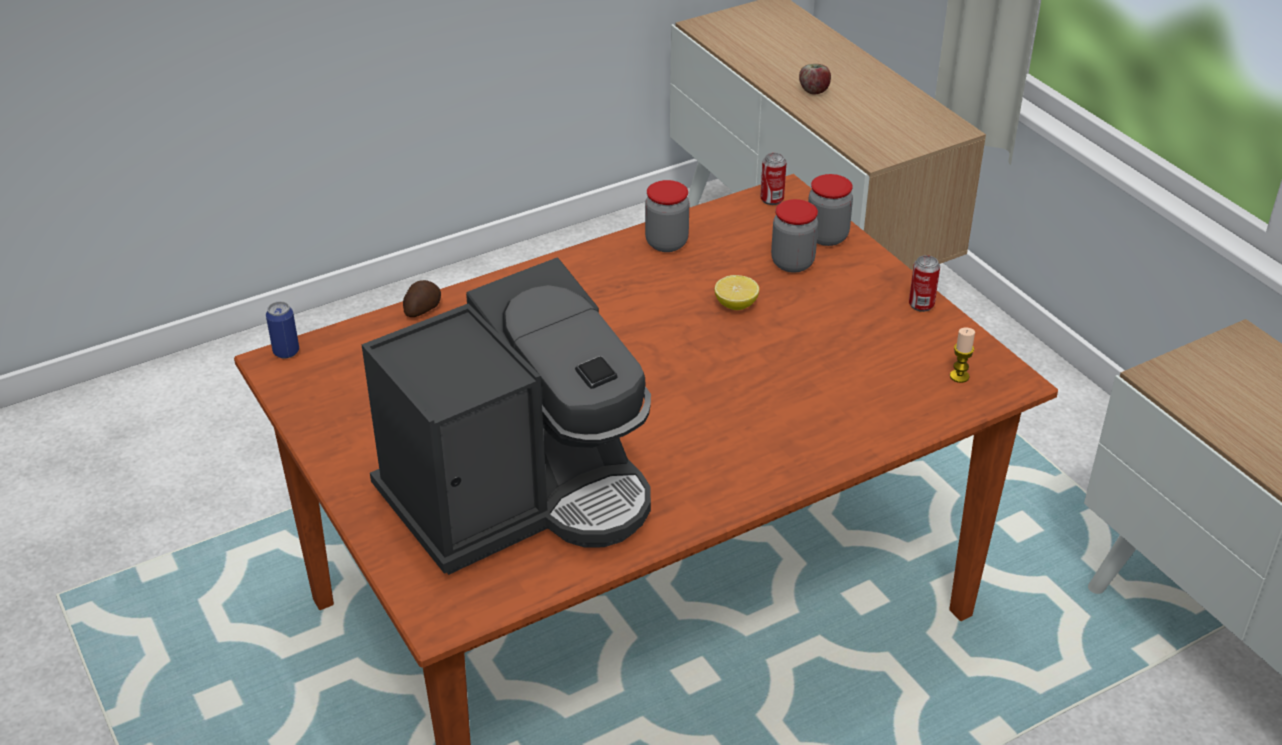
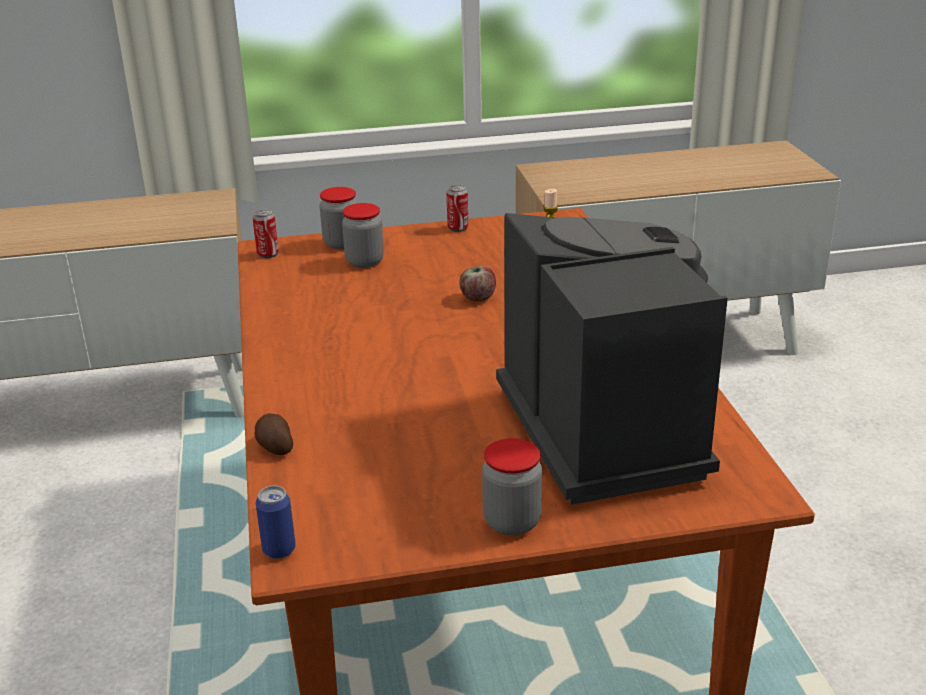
camera: 70 degrees left, 10 degrees down
(666, 243) = (286, 306): jar -> jar (512, 522)
(736, 305) = (402, 292): lemon -> none
(814, 91) = (93, 231): apple -> apple (477, 298)

